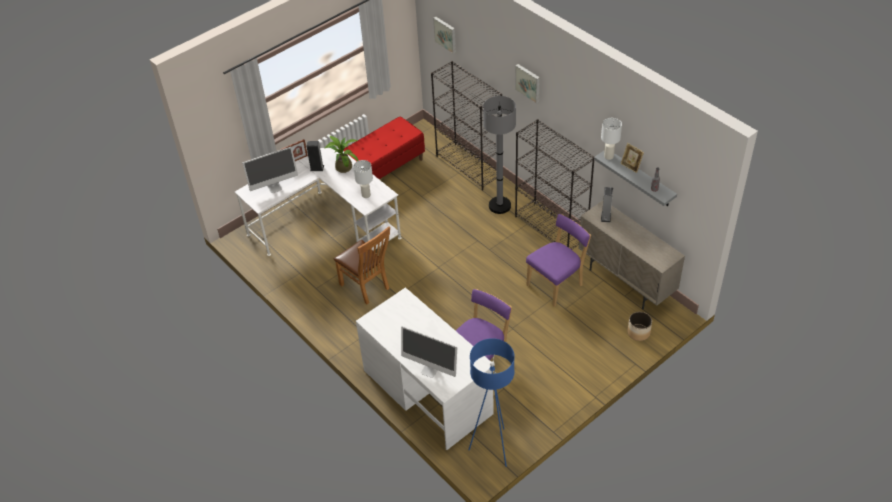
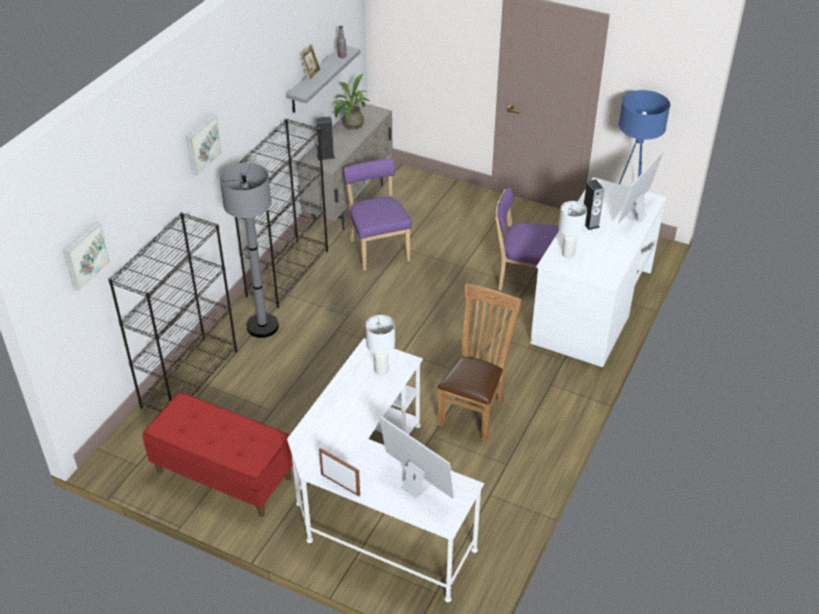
camera: 115 degrees left, 5 degrees down
(317, 168) = (347, 449): speaker -> speaker (590, 223)
(343, 166) = (329, 418): potted plant -> potted plant (351, 125)
(430, 370) = (635, 215): monitor -> monitor turned 150 degrees counterclockwise
(557, 284) = (378, 249): purple chair -> purple chair turned 45 degrees clockwise
(608, 156) = (301, 90): white table lamp -> white table lamp (568, 254)
(638, 332) = (416, 183): planter -> none

